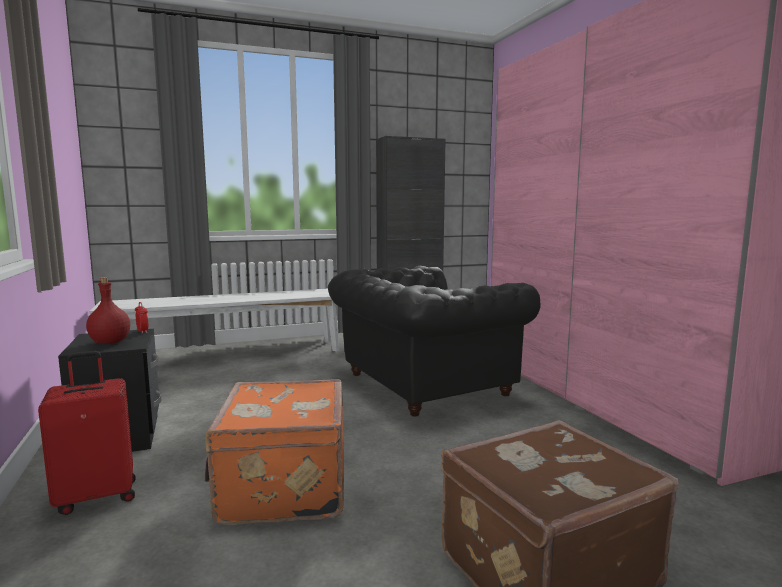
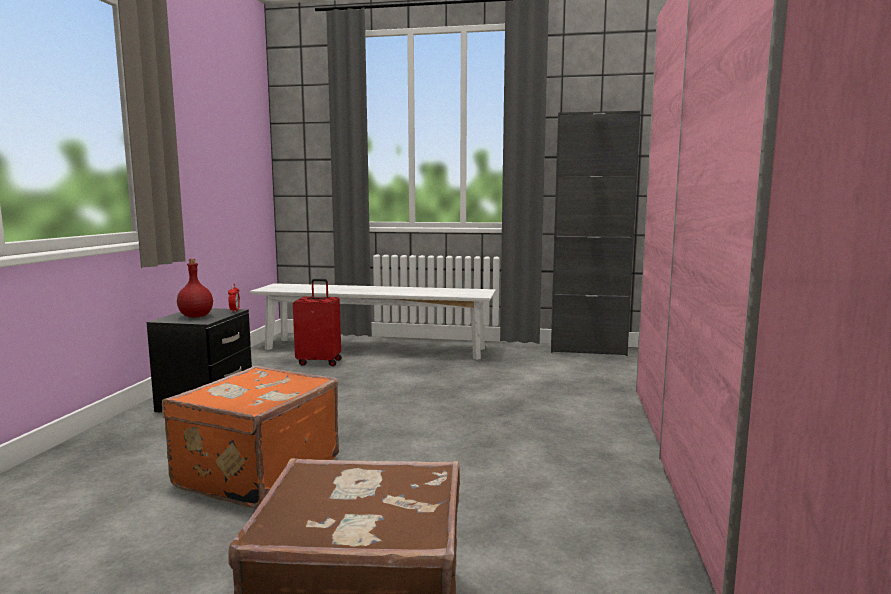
camera: 30 degrees right, 0 degrees up
(97, 496) = (135, 442): red suitcase -> red suitcase (319, 362)
(420, 385) = (513, 409): black armchair -> none

